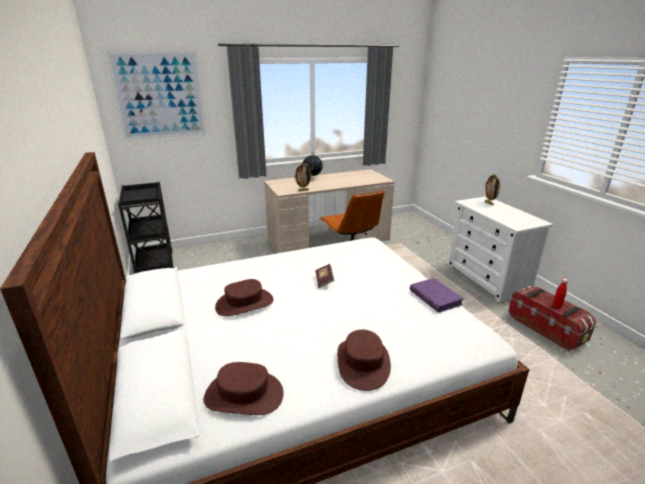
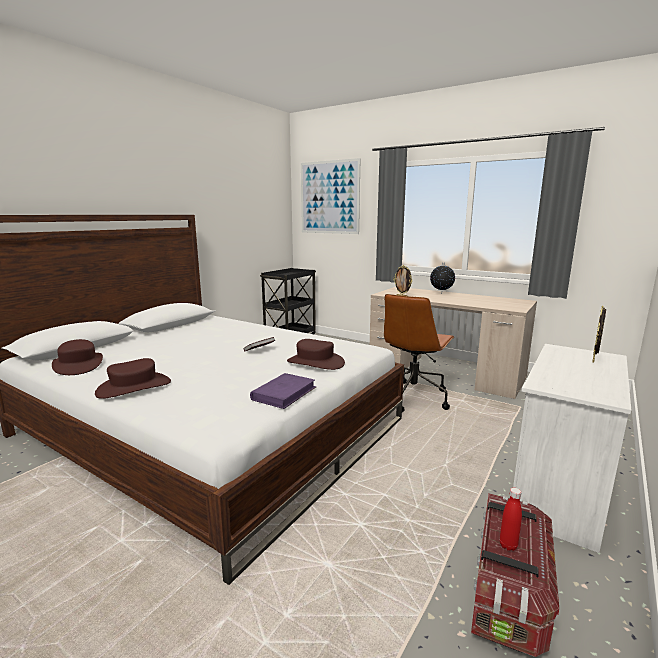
camera: 55 degrees right, 10 degrees down
(244, 303) = (193, 339): brown hat -> brown hat (315, 362)

